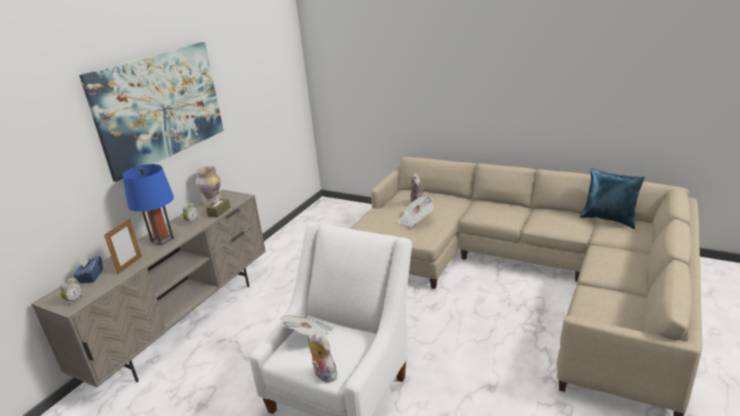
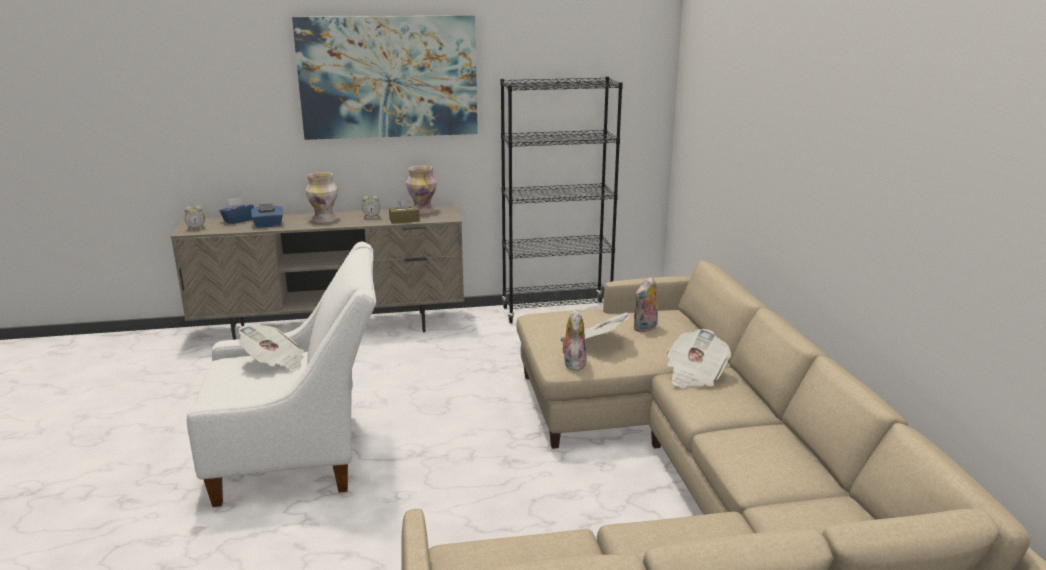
camera: 50 degrees right, 5 degrees down
(130, 265) = (268, 225): picture frame -> blue tissue box
(162, 239) = (324, 220): blue table lamp -> vase
(294, 232) = (556, 311): none -> black bookcase
(323, 375) = (212, 393): plush toy -> plush toy (573, 363)
(477, 209) = (694, 375): none -> newspaper
(609, 219) = (848, 505): blue pillow -> none

